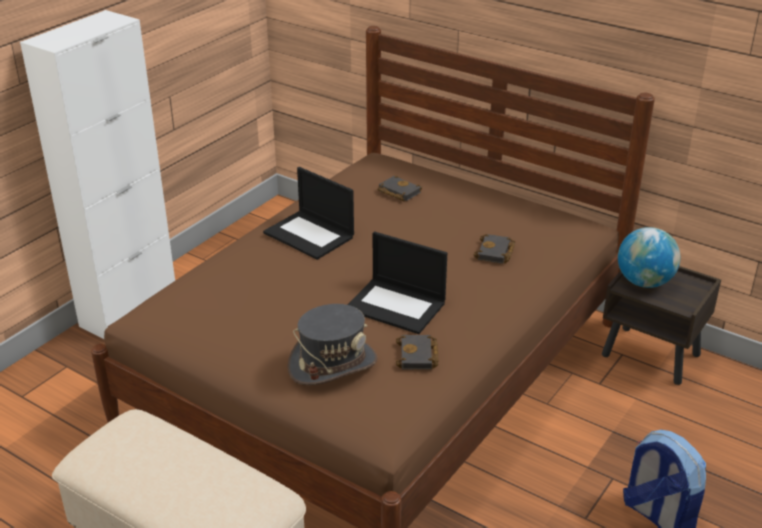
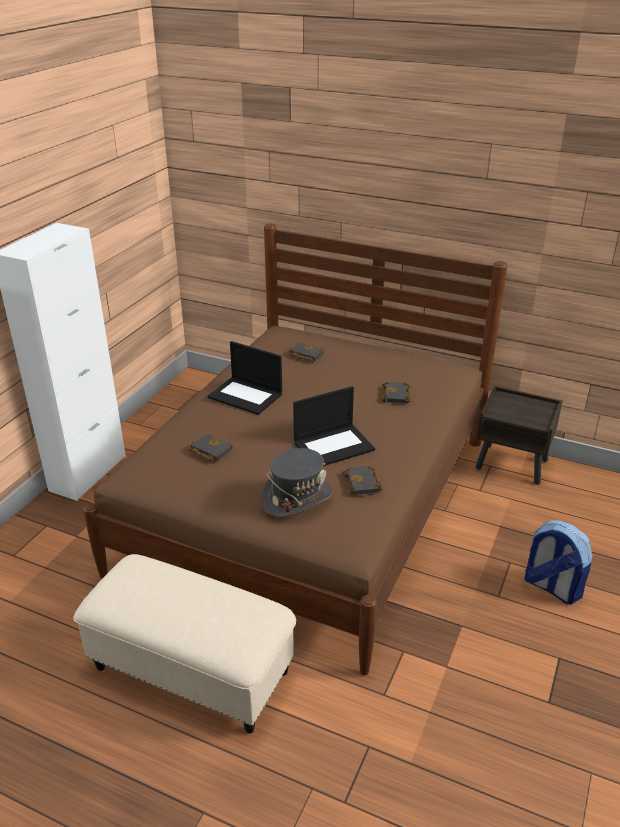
camera: 10 degrees left, 0 degrees up
(246, 297) = (209, 451): none -> black book
(397, 306) = (334, 445): laptop -> laptop turned 45 degrees counterclockwise
(644, 282) = (506, 408): globe -> none

